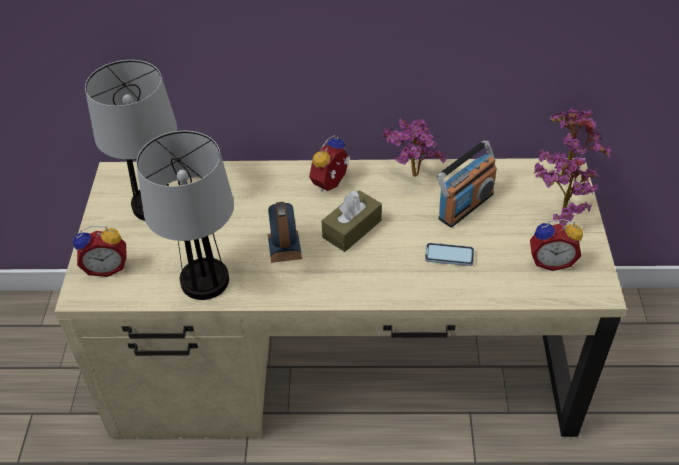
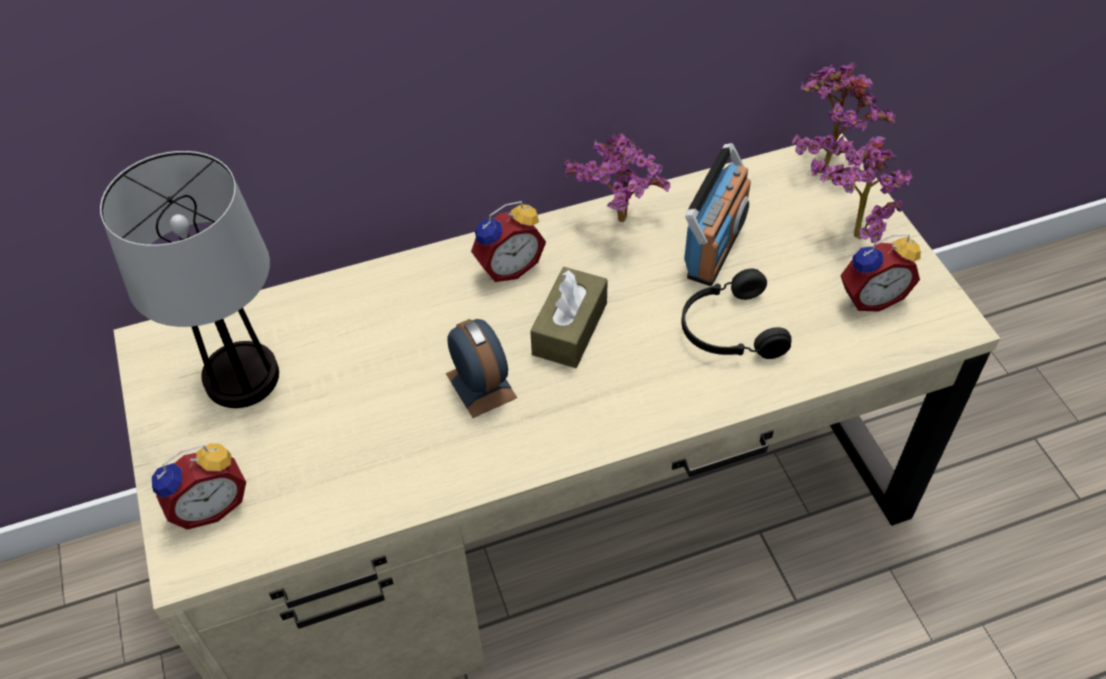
camera: 20 degrees left, 5 degrees up
(204, 281) = (381, 481): table lamp -> none
(332, 184) = (507, 266): alarm clock -> alarm clock turned 135 degrees counterclockwise
(449, 255) = (729, 329): phone -> black headphones

